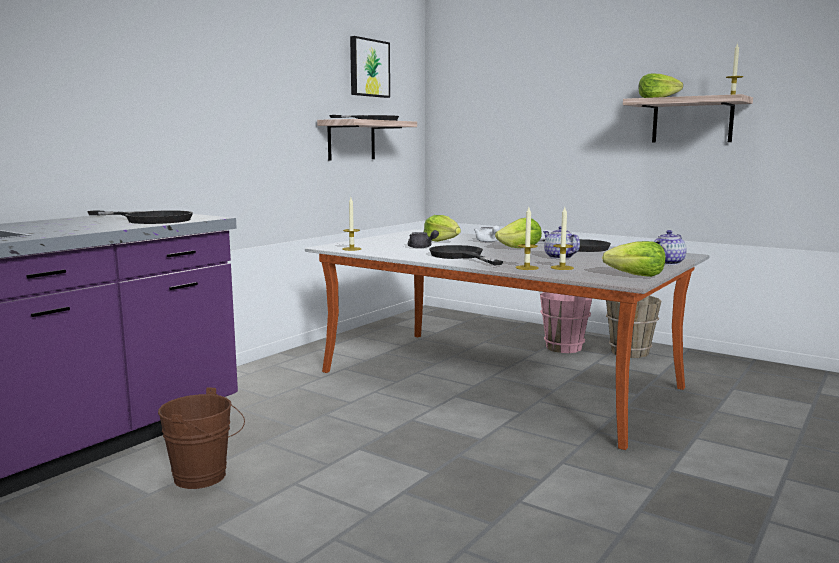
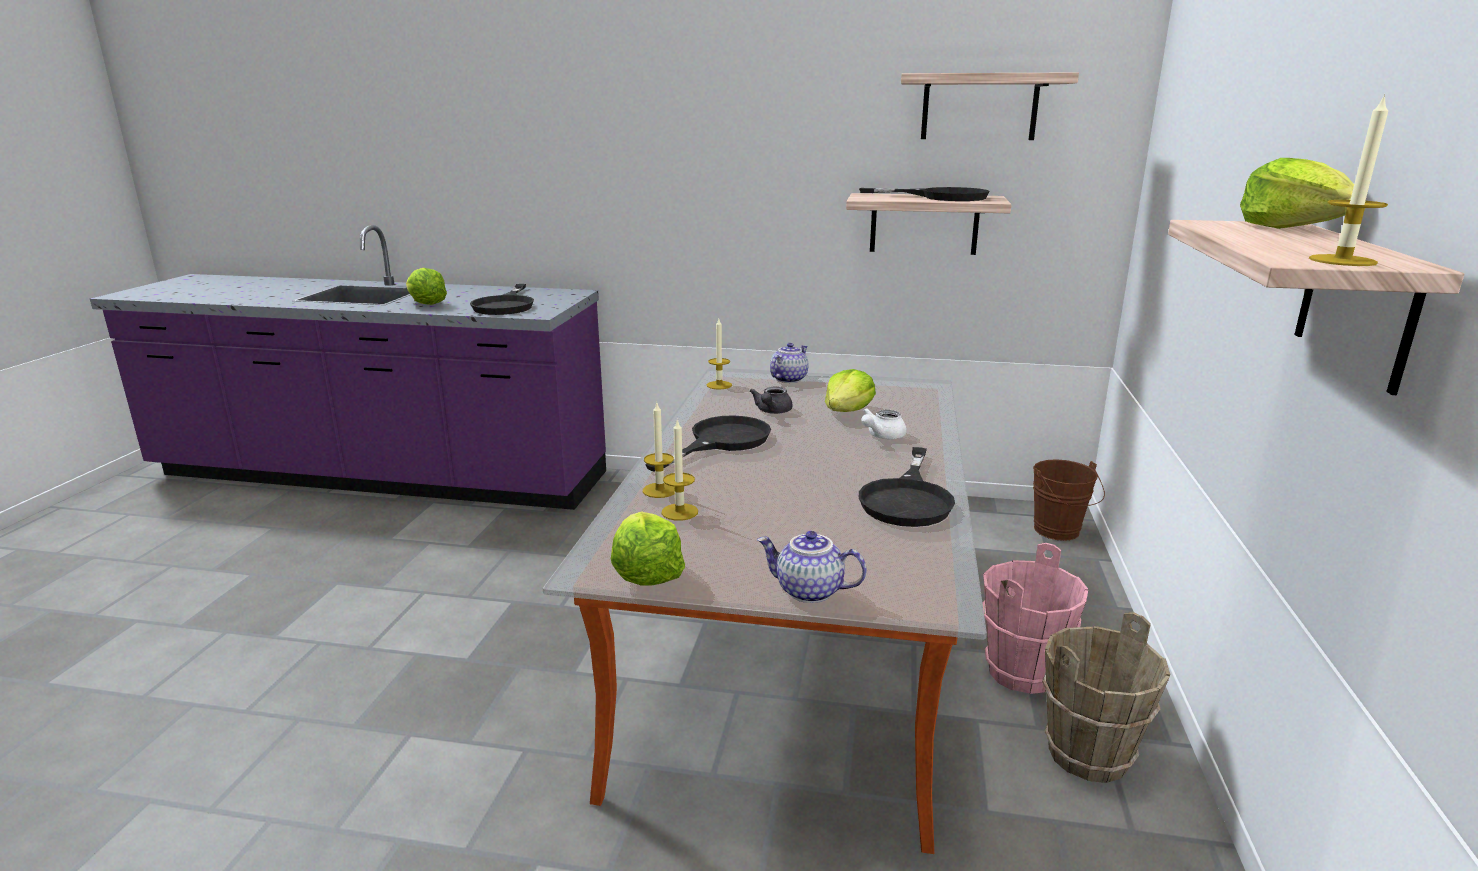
camera: 65 degrees right, 10 degrees up
(205, 477) = (425, 549): brown bucket -> brown bucket (1059, 532)
(368, 68) = (979, 107): picture -> shelf
(520, 248) = (839, 464): lettuce -> lettuce (426, 304)
(559, 257) = (778, 499): teapot -> teapot (788, 379)

